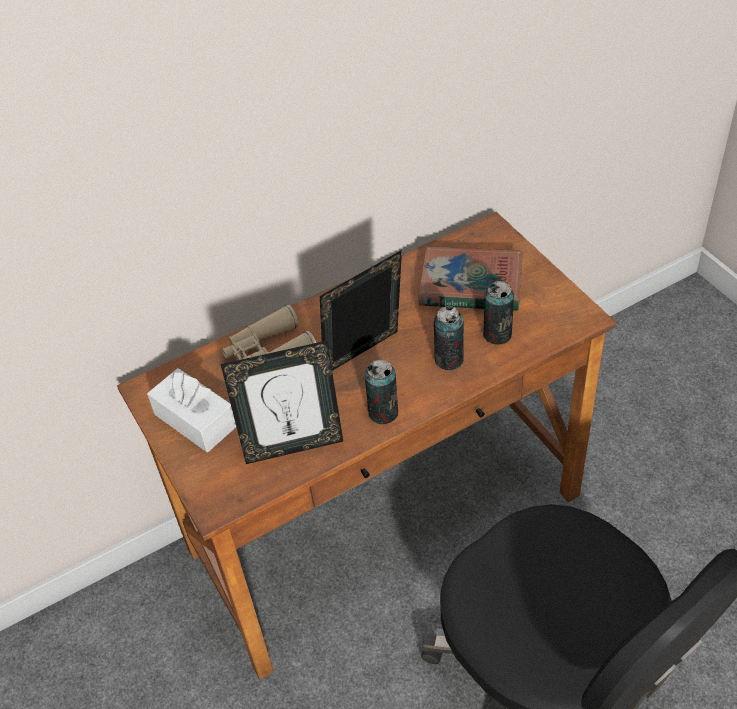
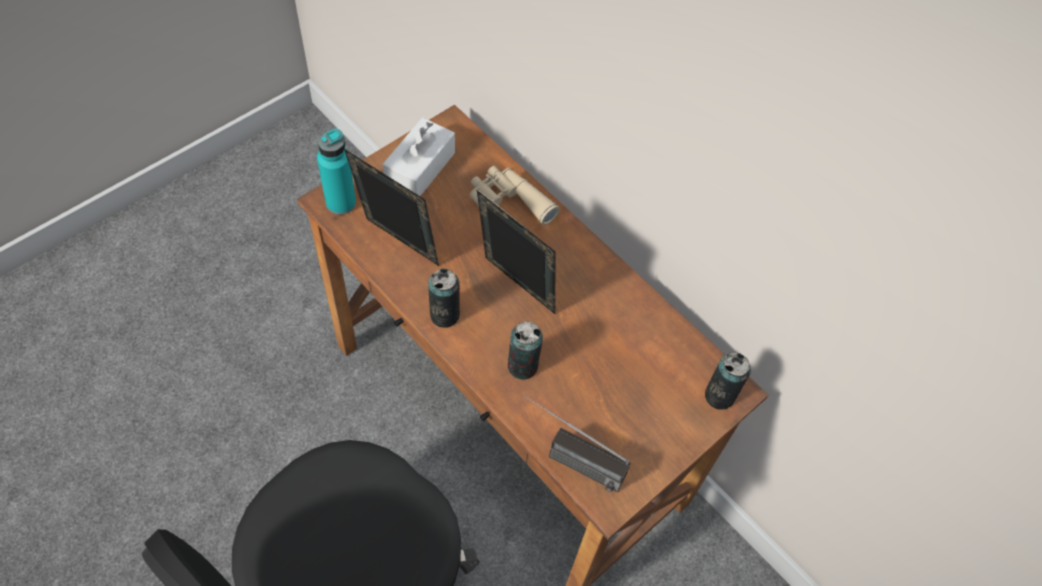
camera: 70 degrees right, 10 degrees up
(221, 493) = (341, 203): none -> turquoise bottle
(293, 446) = (397, 247): picture frame -> picture frame turned 150 degrees clockwise
(471, 285) = (637, 377): book -> none
(497, 334) = (566, 410): can -> can (719, 395)
(544, 339) = (567, 459): none -> radio

